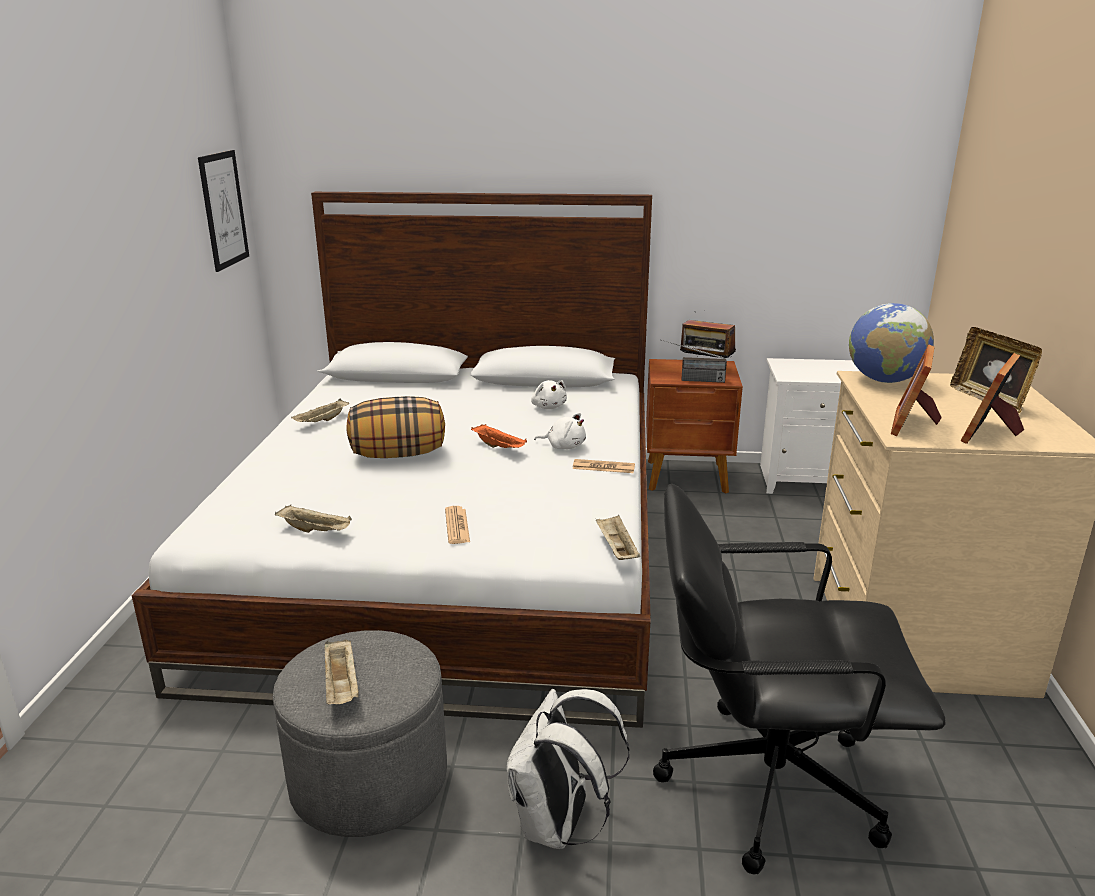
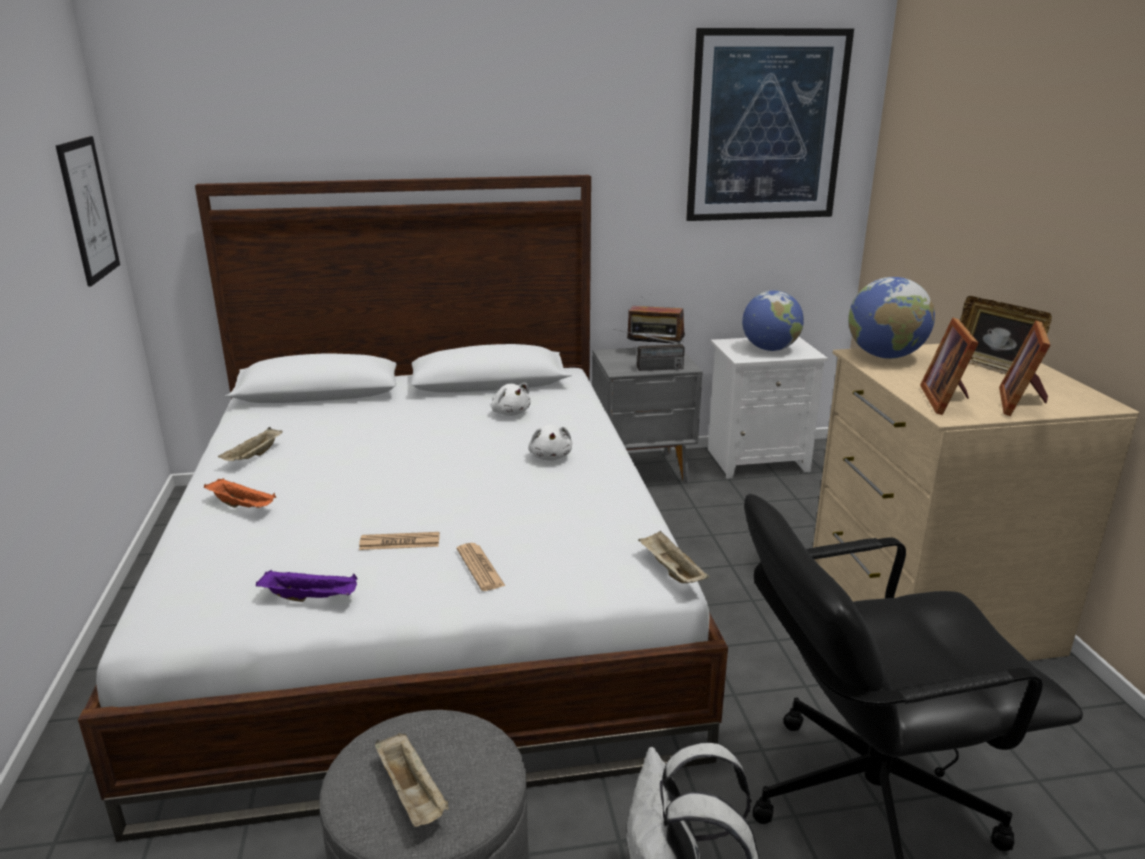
camera: 15 degrees left, 0 degrees up
(316, 530) = (311, 597): beige tray -> purple tray
(398, 454) = (368, 487): pillow -> none
(500, 447) = (481, 465): orange tray -> orange tray (243, 506)
(564, 446) = (550, 456): white plush toy -> white plush toy turned 75 degrees clockwise
(603, 467) = (606, 476): newspaper -> newspaper (400, 542)
(688, 477) = (643, 471): brown nightstand -> grey nightstand
(820, 371) = (770, 349): none -> globe
(832, 153) = (766, 127): none -> picture

